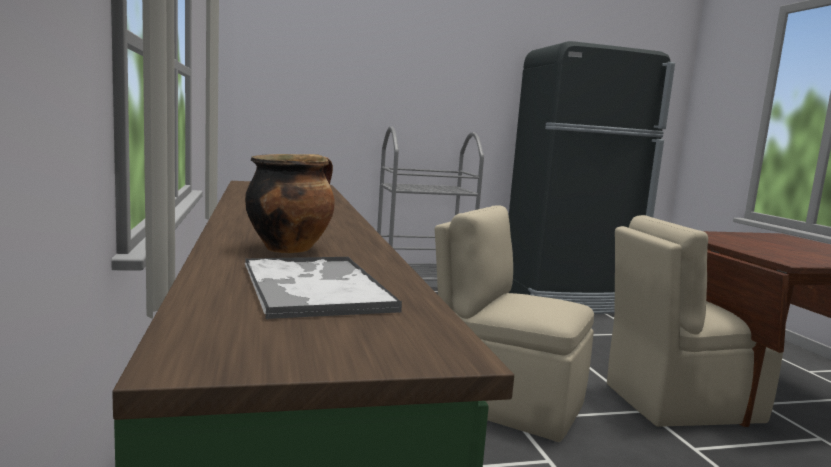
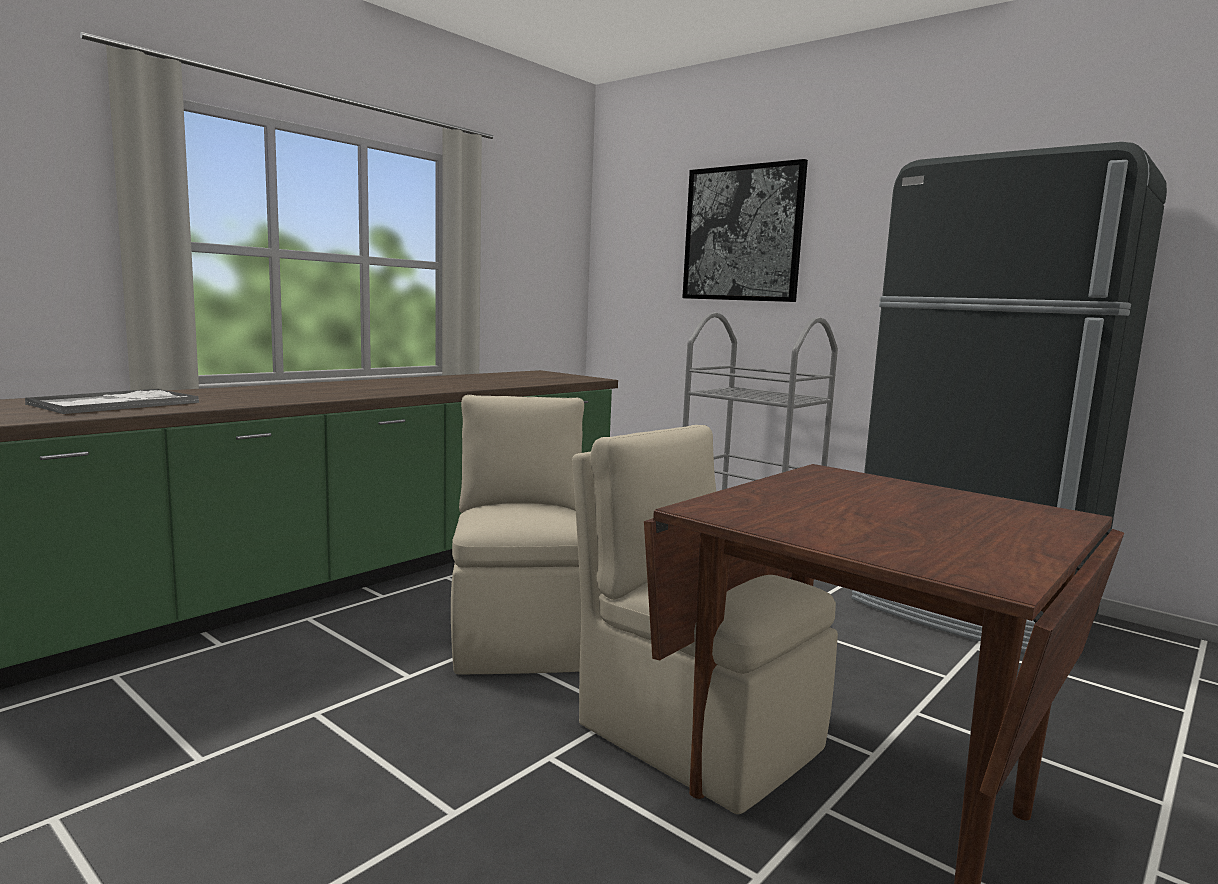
camera: 55 degrees right, 0 degrees up
(290, 248) = (237, 394): cooking pot -> none
(379, 63) = (742, 233): none -> picture

